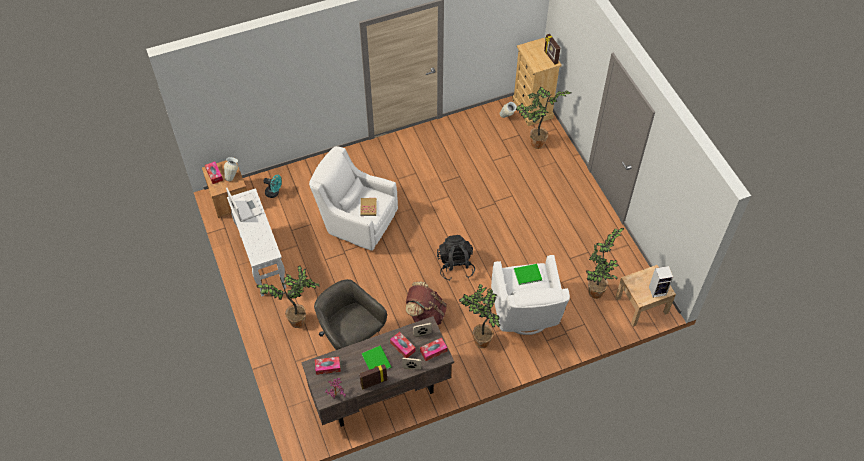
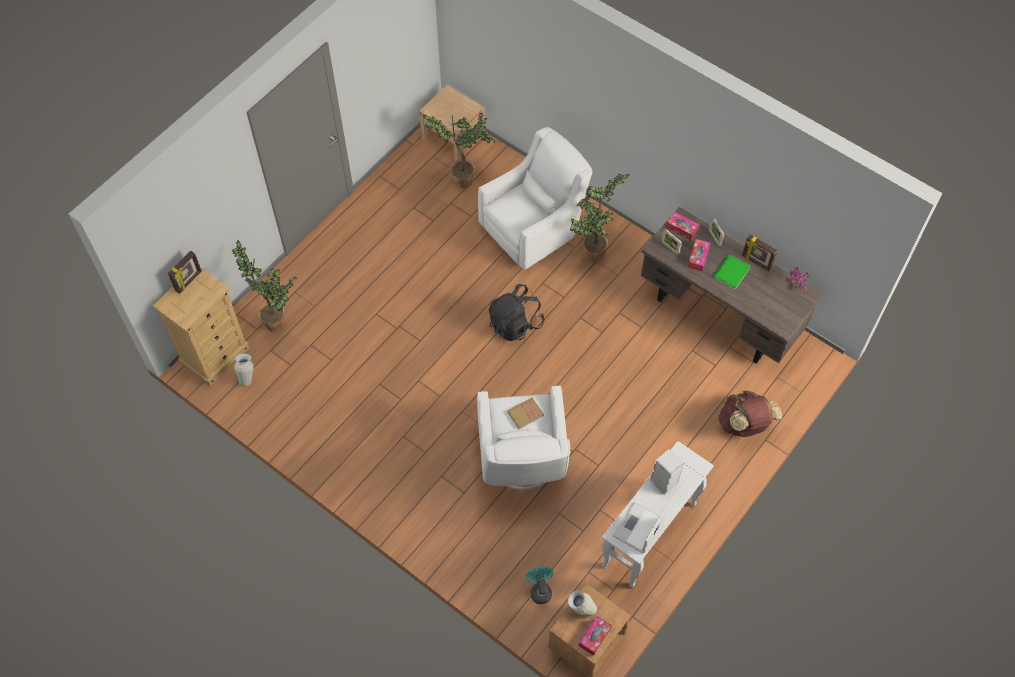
camera: 120 degrees left, 5 degrees up
(299, 320) = (695, 444): potted plant -> none
(328, 367) = (772, 312): tissue box -> none
(351, 343) = (684, 374): grey office chair -> none
(425, 315) = (600, 320): brown backpack -> brown backpack (744, 425)
(526, 274) = (512, 212): green book -> none
(658, 290) = (452, 99): speaker -> speaker (662, 481)

